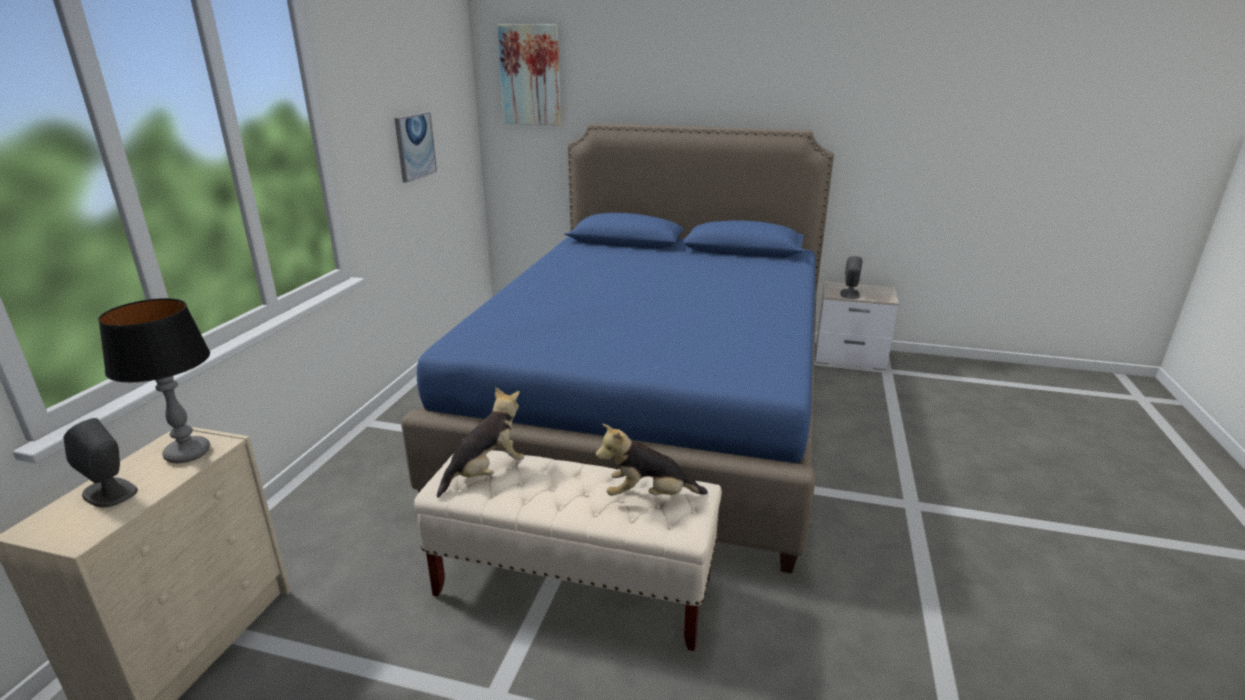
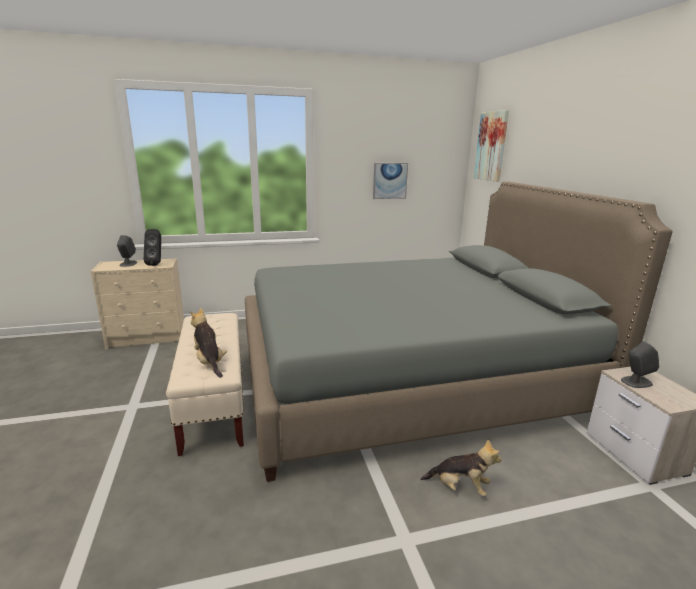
camera: 60 degrees right, 5 degrees down
(188, 453) = (156, 264): table lamp -> black speaker
(486, 473) = (211, 322): plush toy -> plush toy (460, 487)
(653, 409) = (407, 379): blue bed -> grey bed

